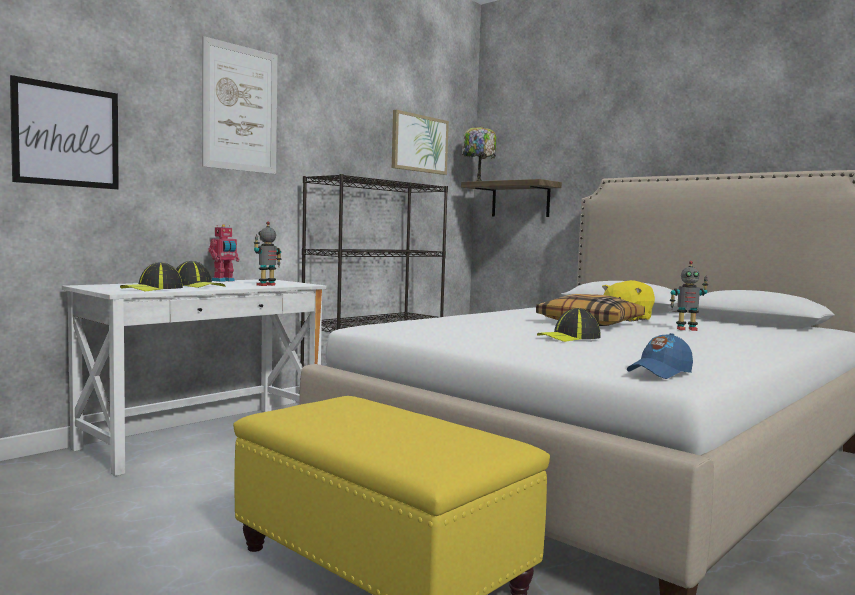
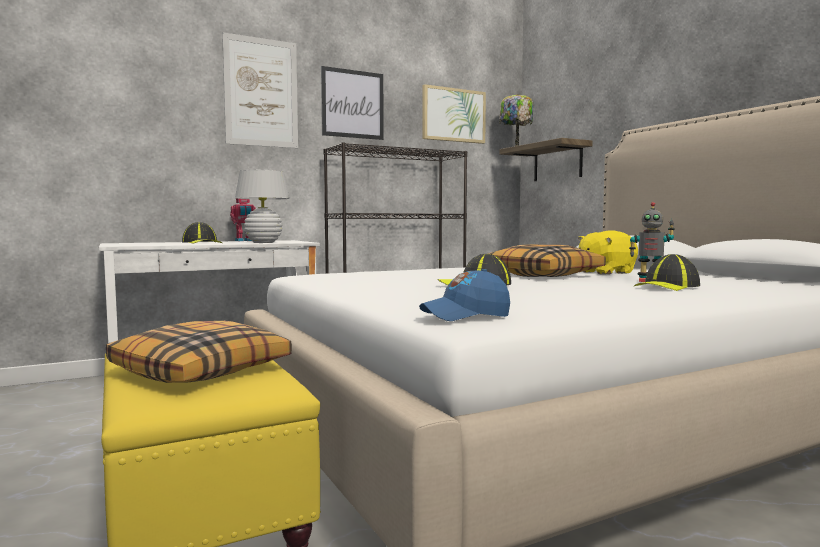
camera: 20 degrees right, 0 degrees up
(66, 135) = (102, 122): picture -> picture (352, 104)
(152, 289) = (154, 244): cap -> cap (667, 286)
(267, 285) = (263, 242): toy robot -> white table lamp
(407, 434) = (201, 371): none -> pillow

